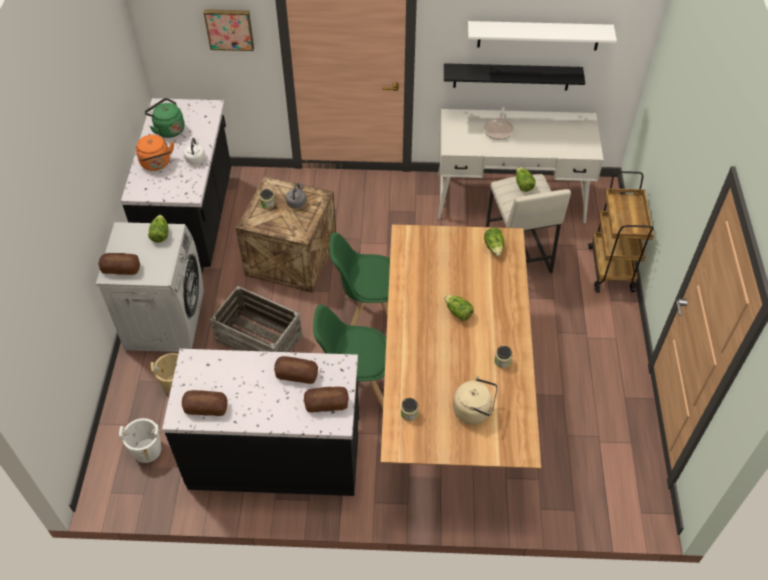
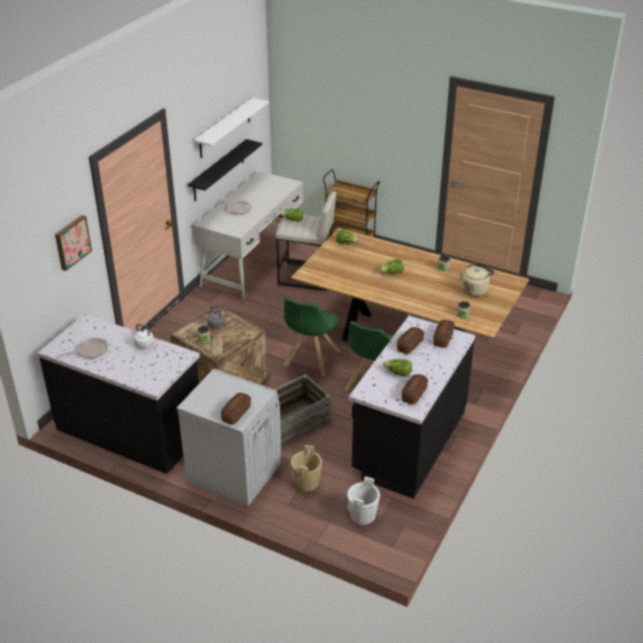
camera: 65 degrees left, 15 degrees down
(156, 164) = (129, 366): orange kettle -> none
(160, 234) = (214, 384): lettuce -> lettuce (398, 373)
(168, 129) = (90, 351): green kettle -> frying pan

